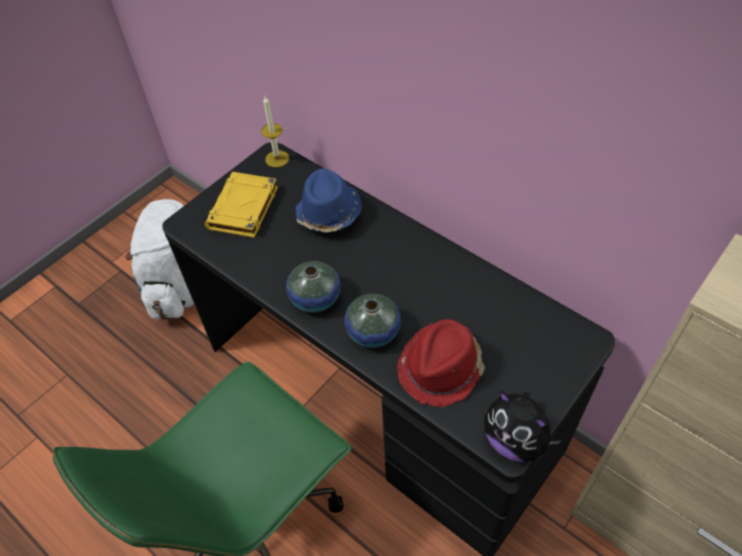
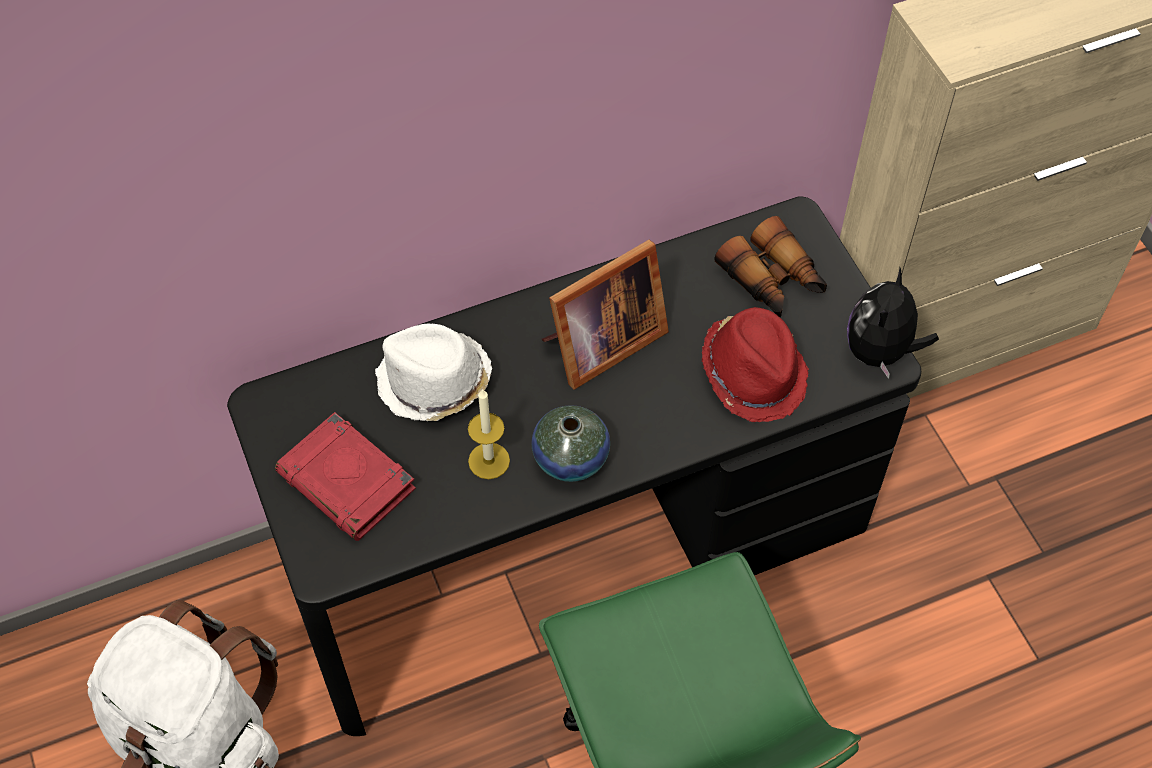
camera: 65 degrees left, 5 degrees up
(243, 209) = (348, 482): yellow book -> red book
(277, 159) = (275, 400): candle -> candle (489, 461)
(328, 213) = (433, 382): blue hat -> white hat
(373, 332) = (662, 418): vase -> none
(406, 276) = (599, 344): none -> picture frame
(515, 440) = (880, 352): plush toy -> plush toy turned 135 degrees clockwise
(525, 347) = (773, 281): none -> binoculars

